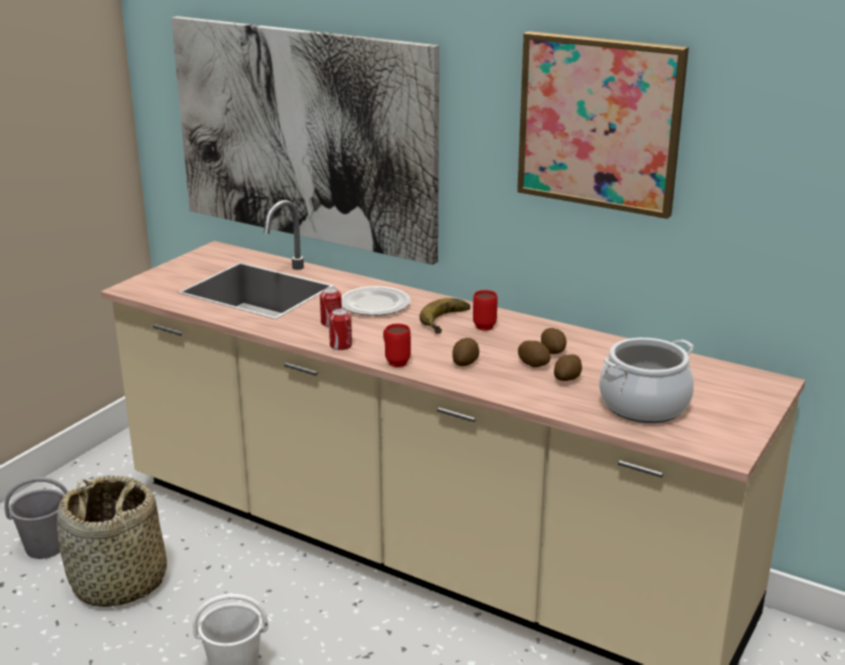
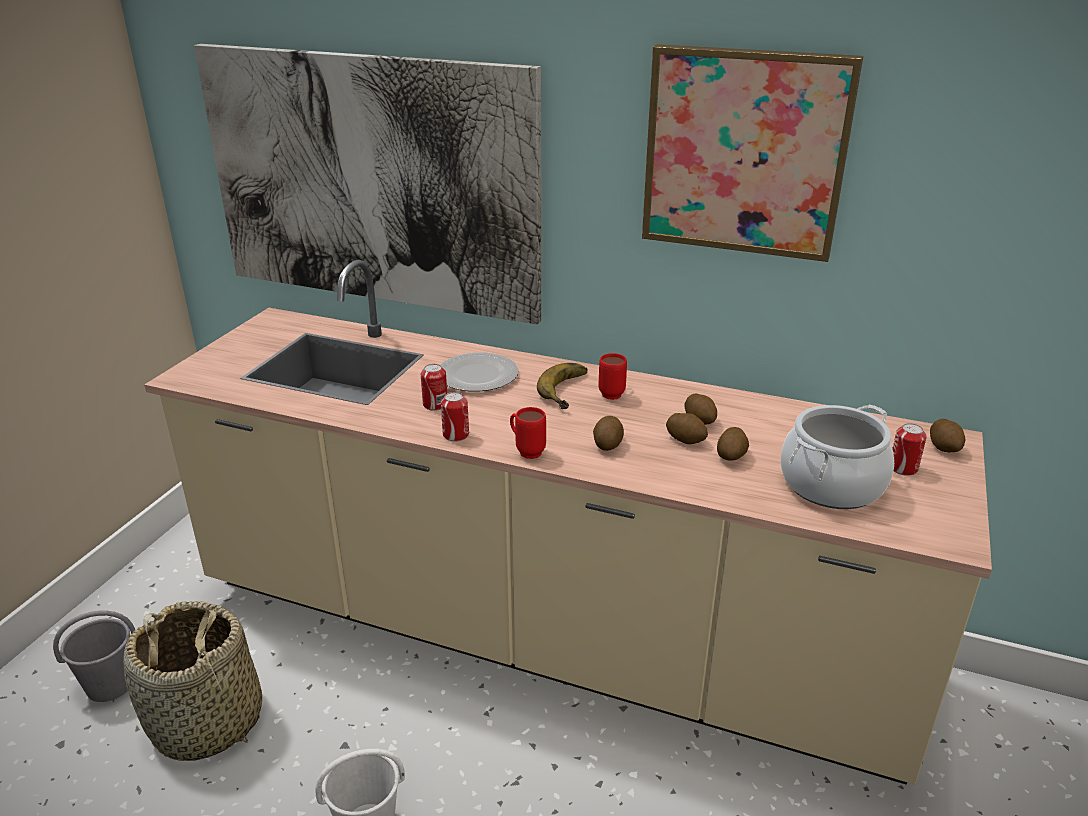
camera: 10 degrees left, 5 degrees up
(714, 399) = (903, 468): none -> can
(762, 388) = (944, 447): none -> potato

